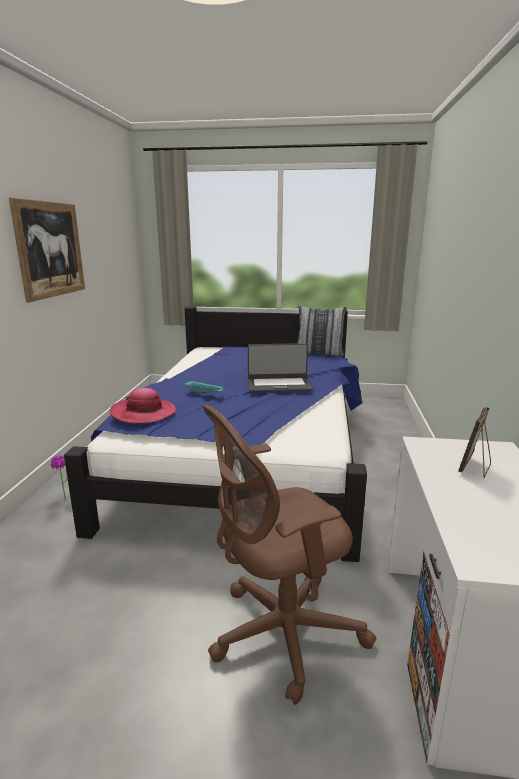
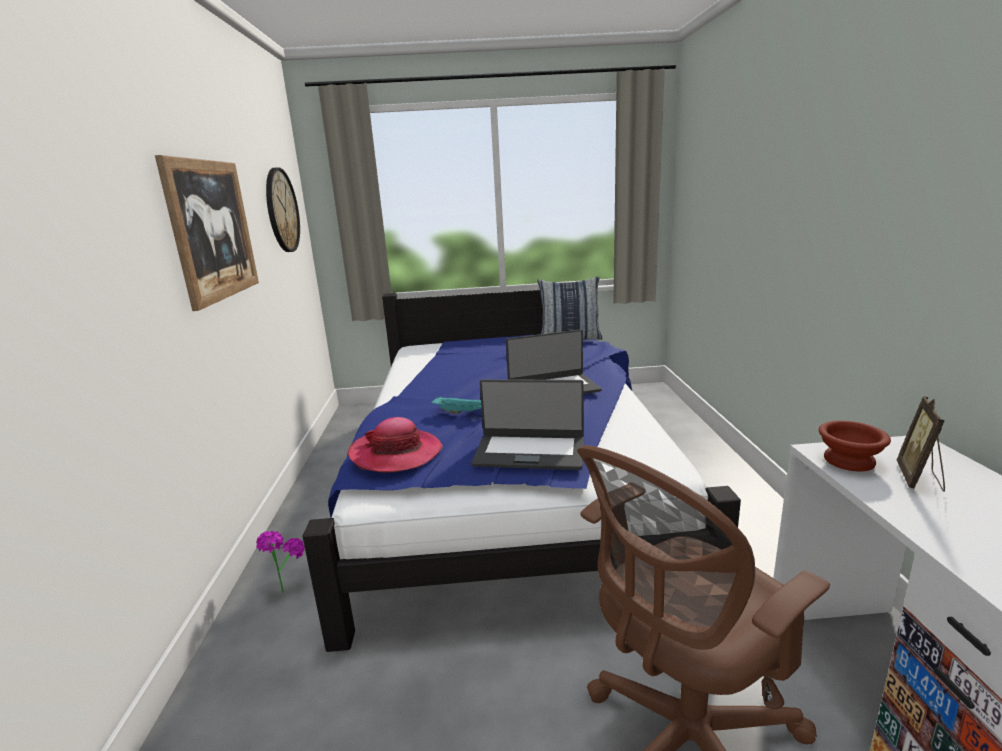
camera: 10 degrees left, 0 degrees up
(115, 240) = (282, 210): none -> wall clock
(232, 423) = (530, 451): none -> laptop
(432, 451) = (847, 461): none -> brown bowl

